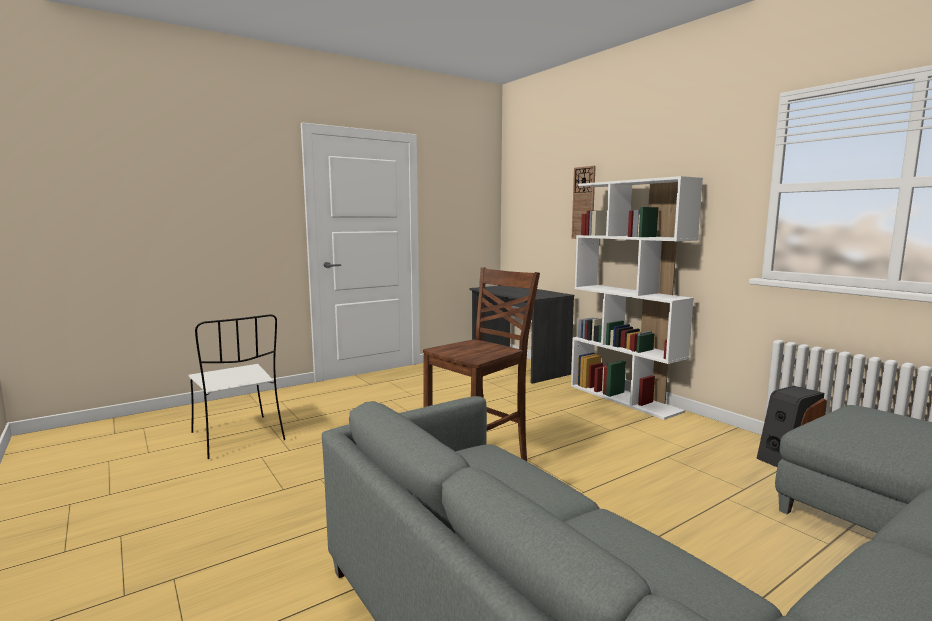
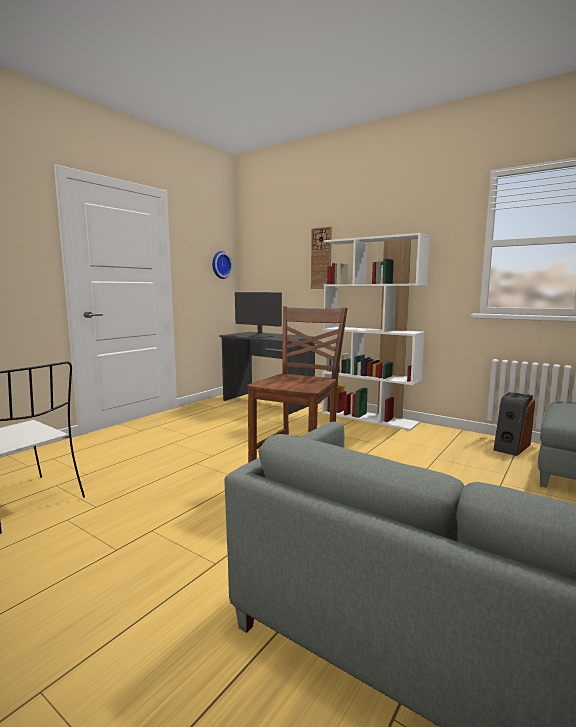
camera: 20 degrees left, 0 degrees up
(478, 209) = (220, 265): none -> wall clock
(510, 292) = (260, 336): none -> monitor

